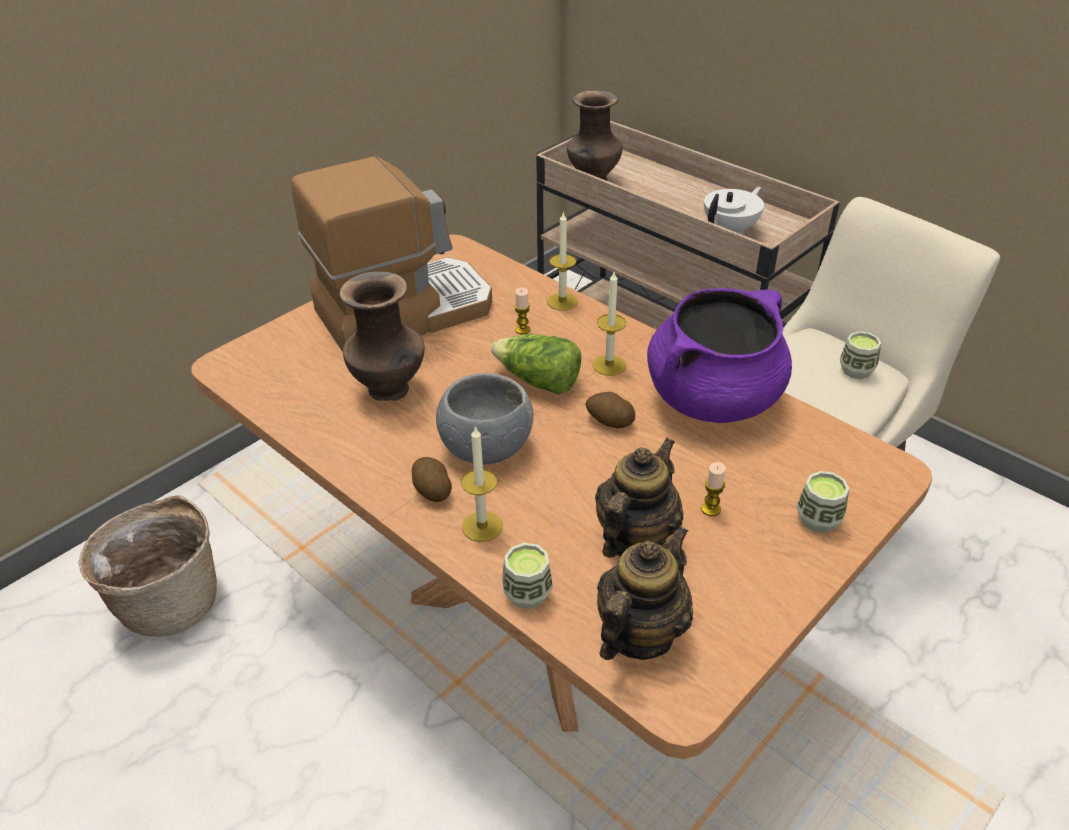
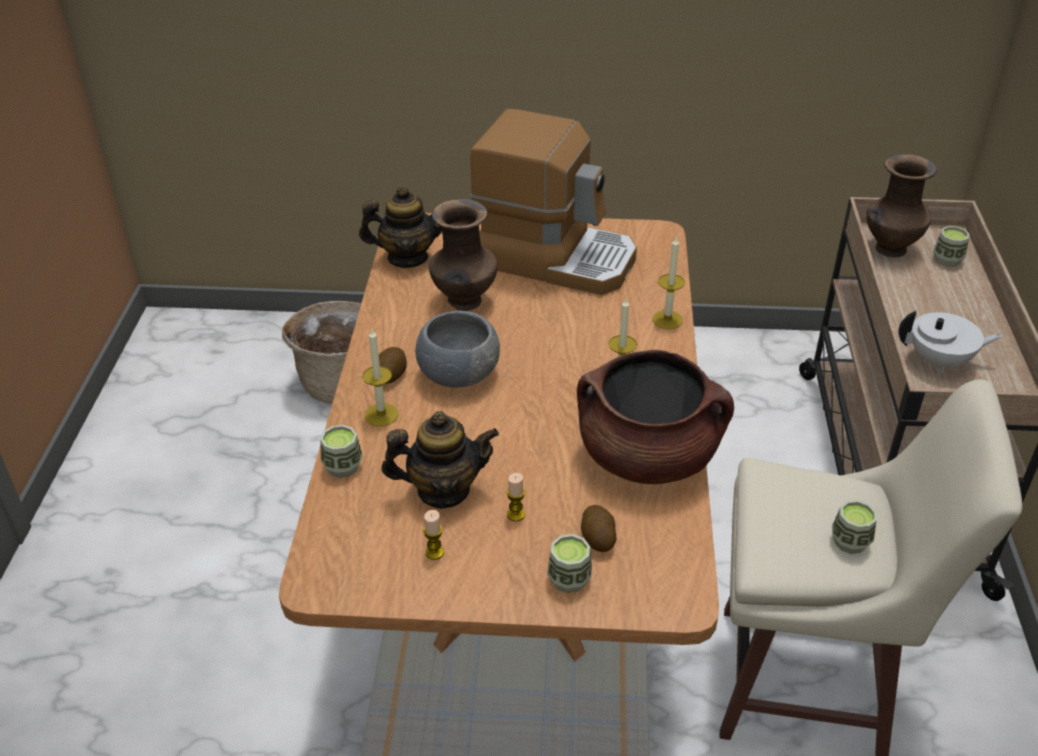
camera: 50 degrees right, 0 degrees up
(522, 329) = (606, 320): candle -> candle (434, 552)
(538, 381) = (556, 359): lettuce -> none
(609, 421) = (553, 416): potato -> potato (597, 538)
(634, 169) = (947, 260): none -> cup
(639, 634) = (357, 536): teapot -> teapot (407, 258)
(713, 398) = (648, 456): purple cooking pot -> brown cooking pot

